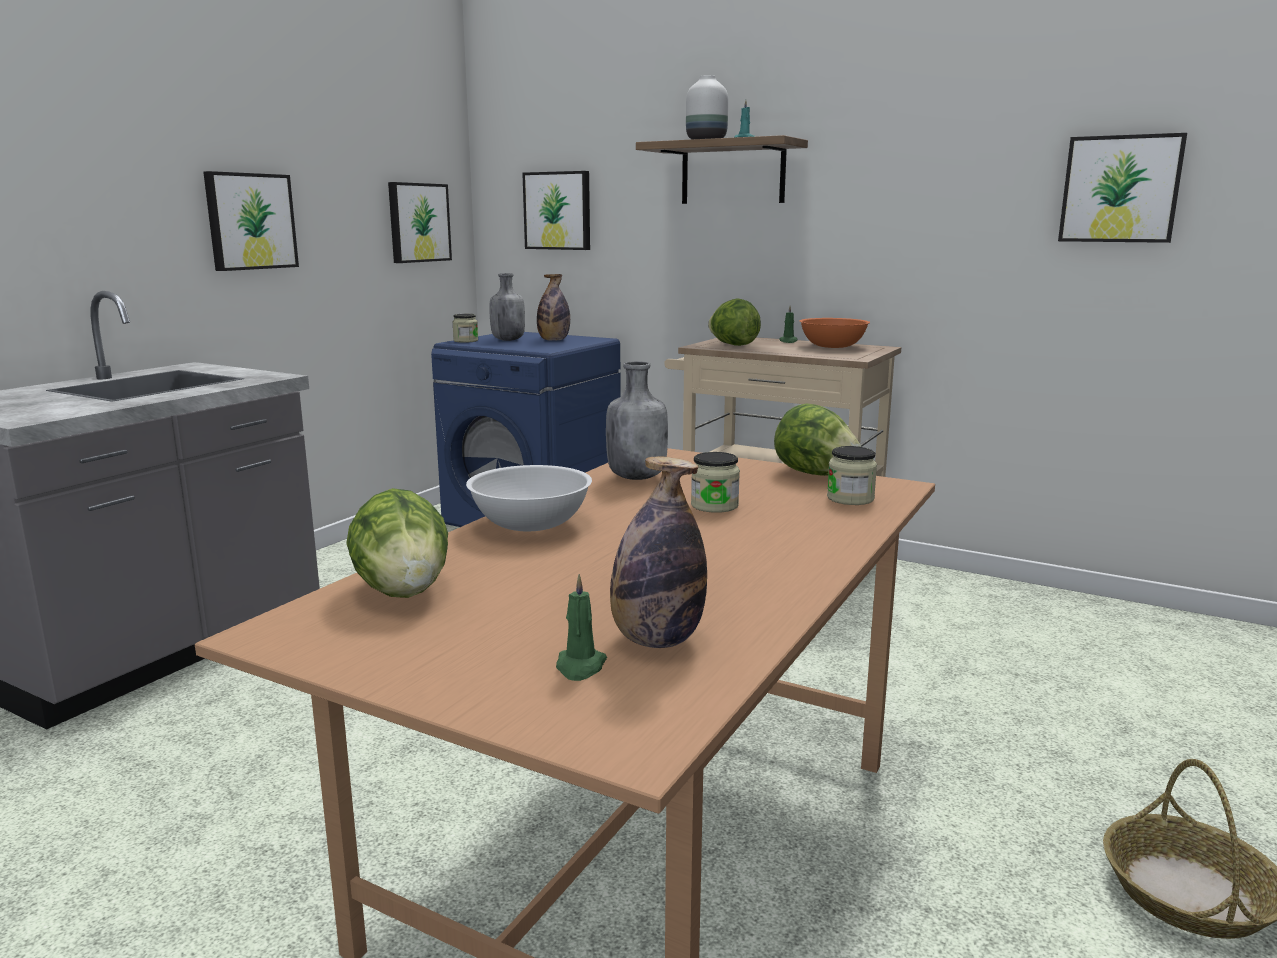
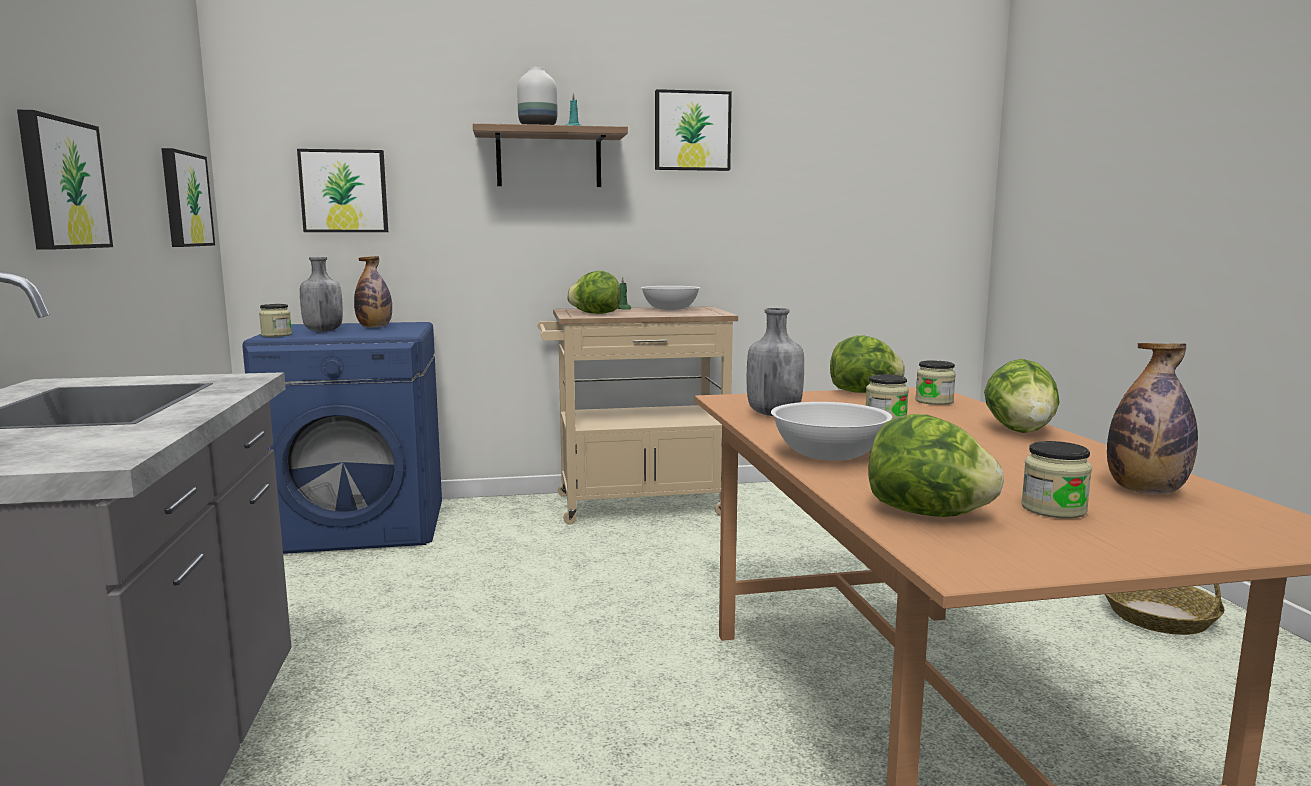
camera: 40 degrees left, 5 degrees down
(505, 622) = (1053, 509): none -> jar
(580, 667) = (1173, 515): green candle -> none
(804, 550) = (1020, 431): none -> lettuce
(832, 346) = (670, 309): orange bowl -> white bowl
(1120, 189) = (854, 182): picture -> picture (692, 131)

